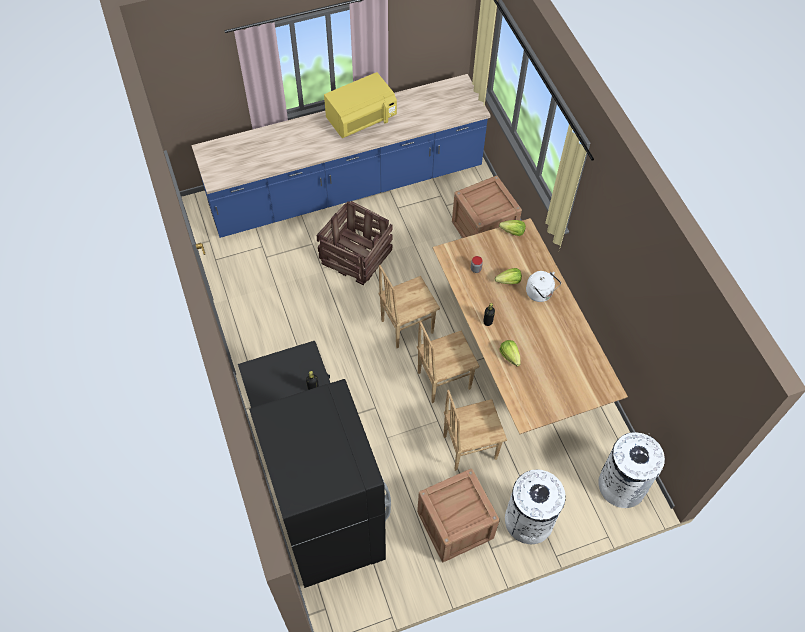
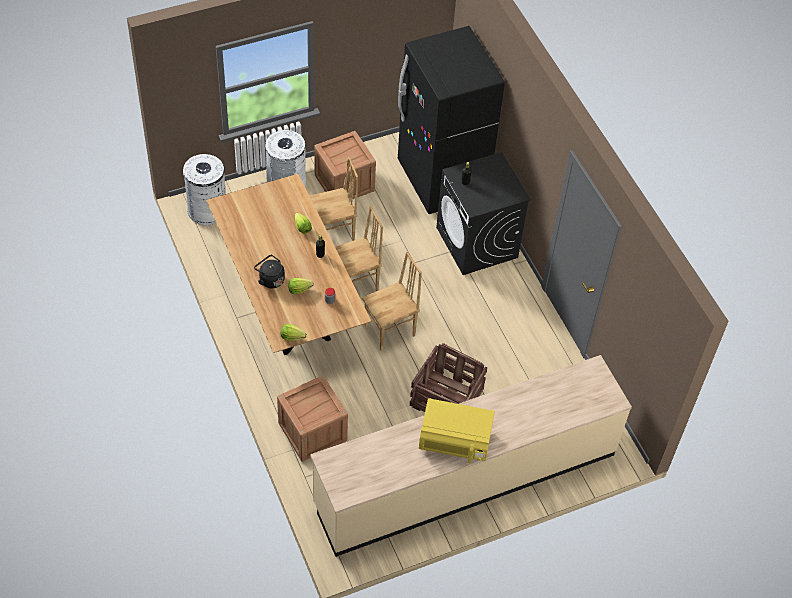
camera: 175 degrees right, 5 degrees down
(346, 188) = (465, 478): blue counter -> beige counter
(361, 120) = (454, 442): yellow microwave -> yellow microwave turned 135 degrees counterclockwise
(540, 293) = (270, 279): white kettle -> black kettle

